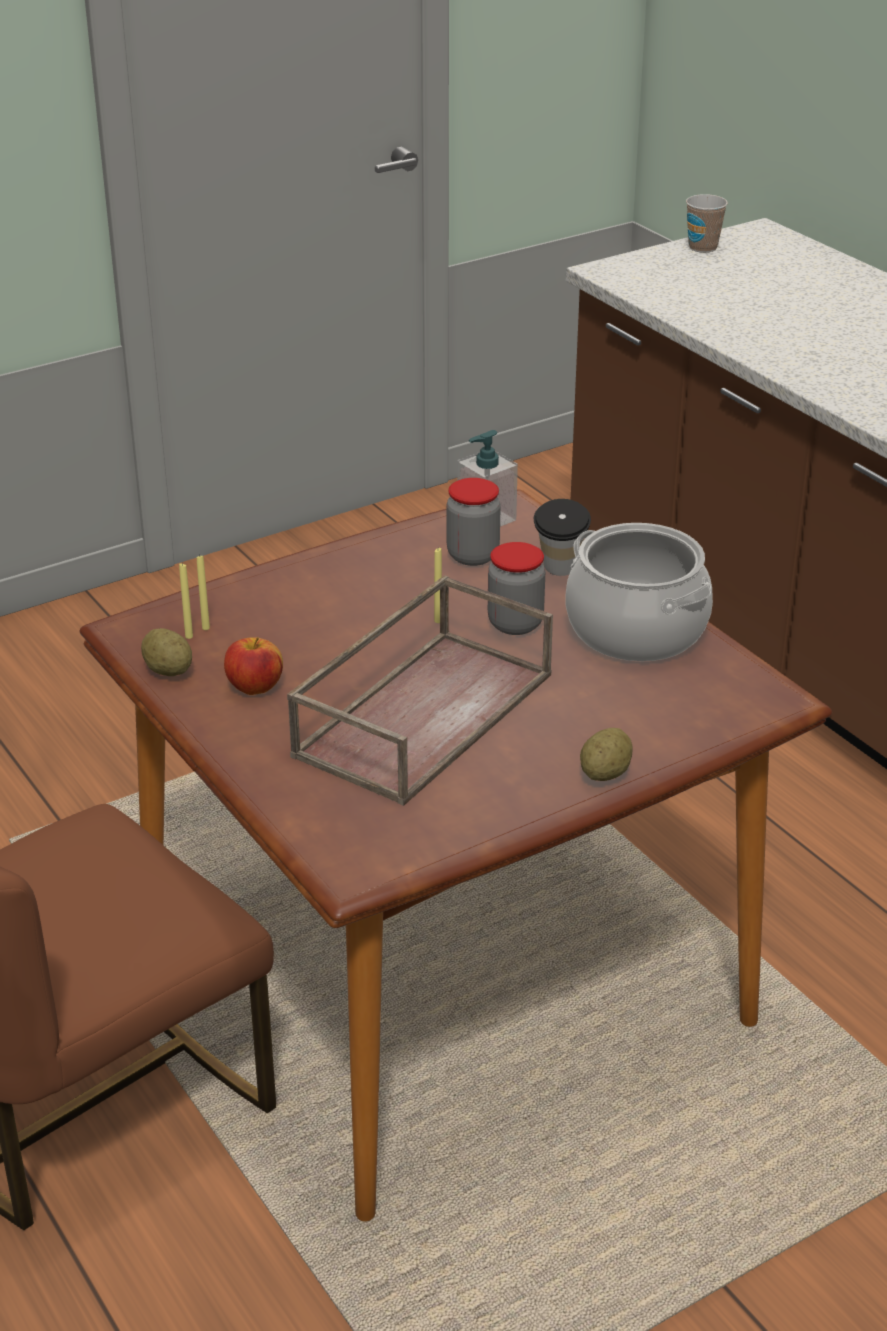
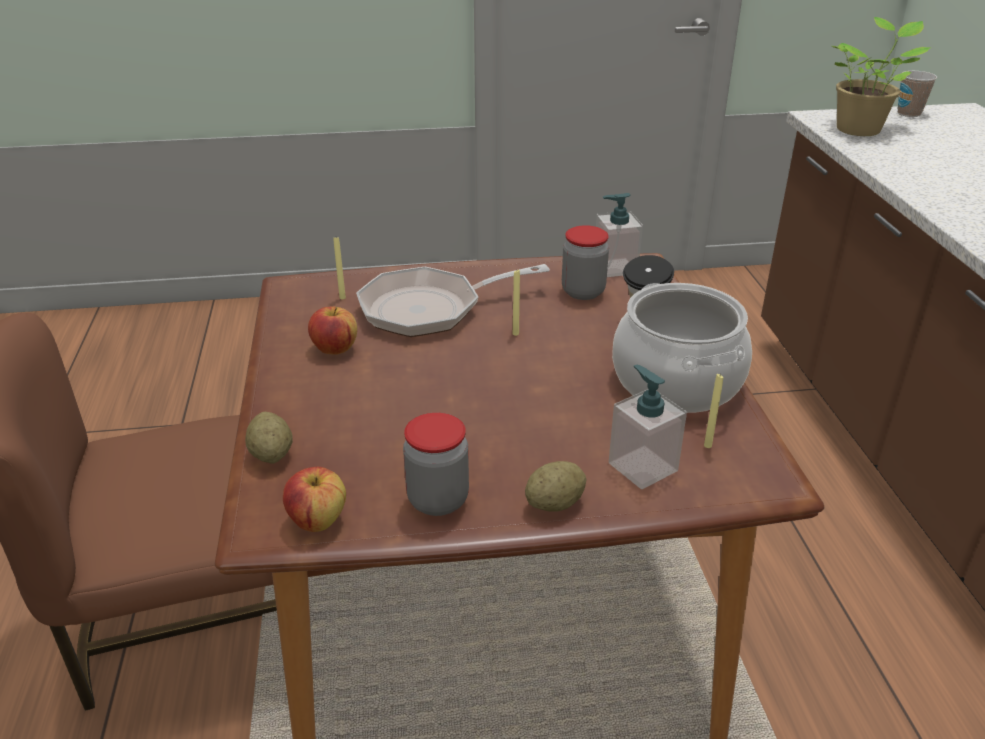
camera: 25 degrees right, 0 degrees up
(168, 670) = (288, 321): potato -> potato (271, 454)
(189, 636) = (325, 301): yellow candle -> yellow candle (707, 445)
(320, 616) = (430, 309): none -> frying pan
(399, 851) = (317, 520): none -> apple
(424, 712) = (443, 403): brown tray -> none
(515, 624) = (576, 351): jar -> jar (438, 500)
(659, 719) = (642, 467): none -> soap dispenser
(663, 281) = (860, 129): none -> potted plant

